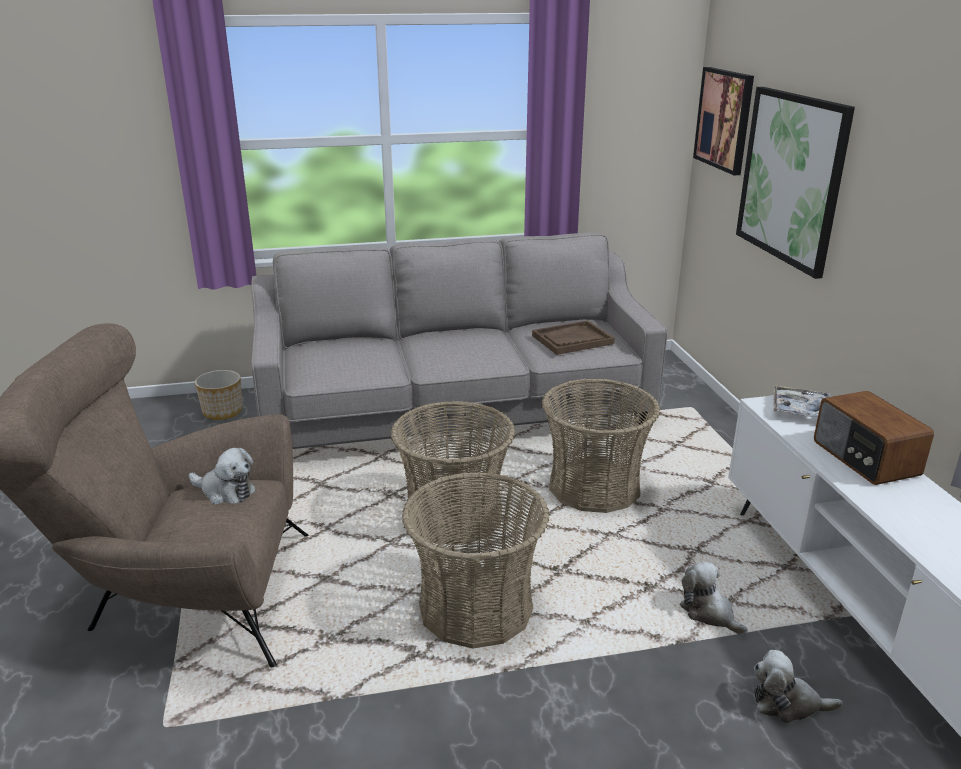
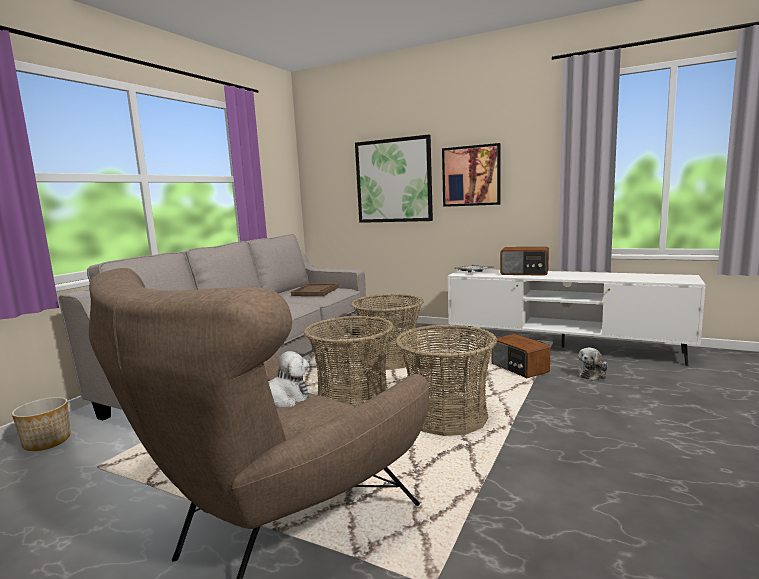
camera: 50 degrees left, 15 degrees down
(709, 613) = (519, 368): plush toy -> radio
(724, 119) = (327, 168): picture -> picture (471, 176)

